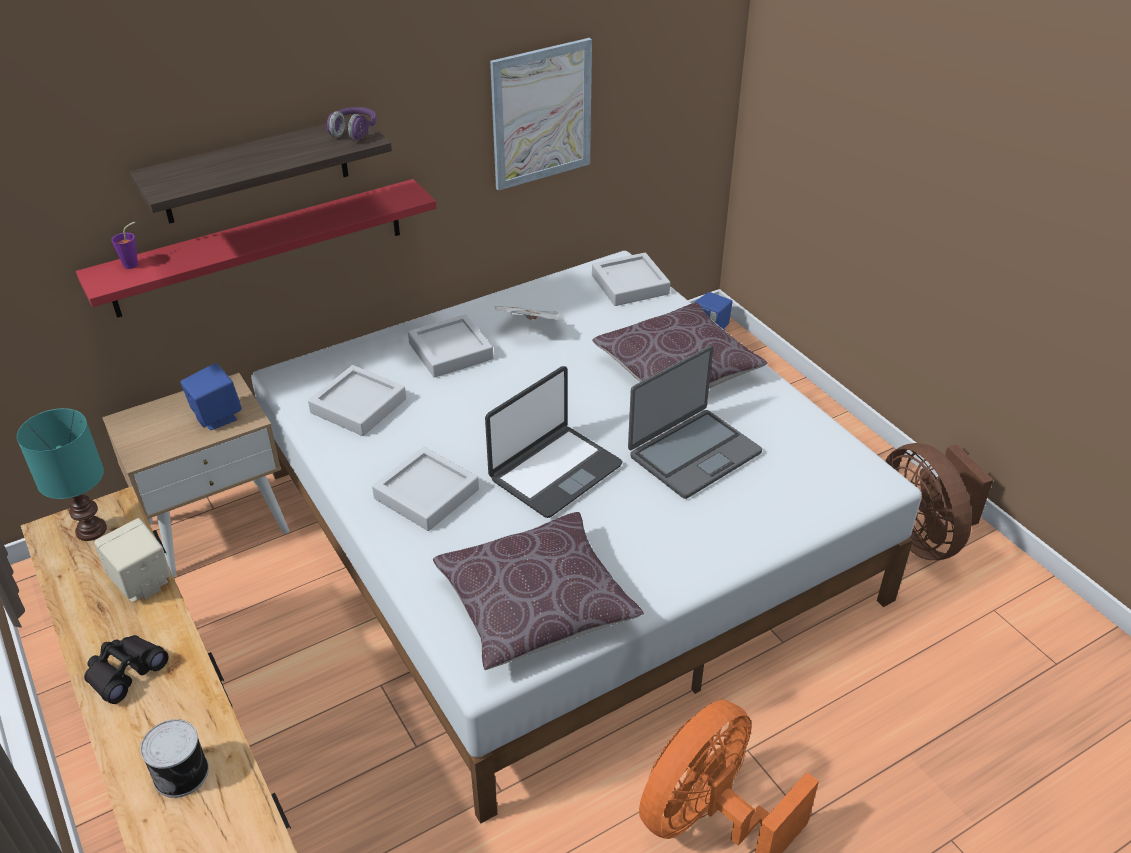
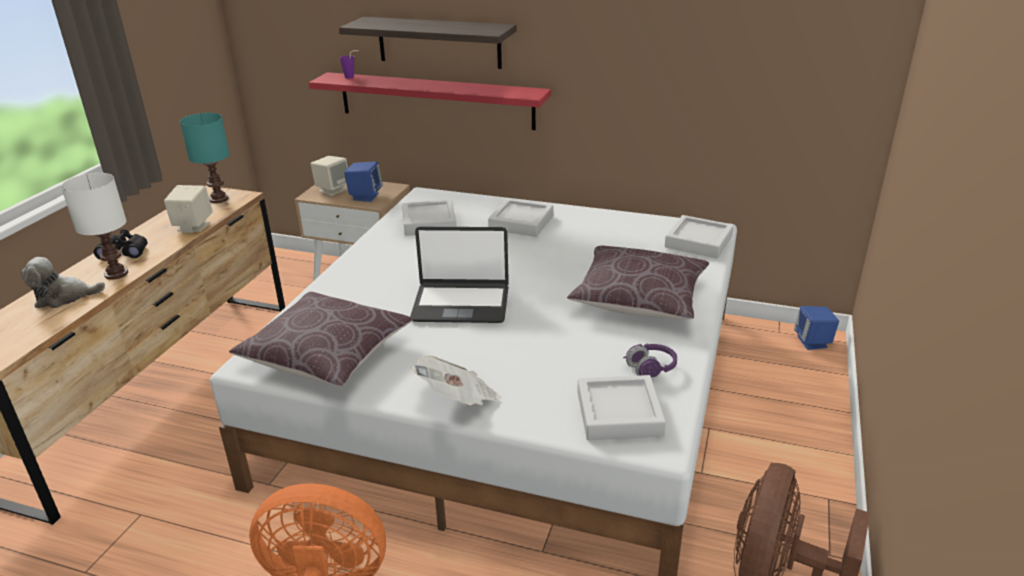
camera: 50 degrees right, 10 degrees down
(155, 432) = (333, 190): none -> beige speaker
(182, 772) = (64, 297): can -> plush toy
(183, 701) = (116, 274): none -> white table lamp
(353, 133) = (491, 28): purple headphones -> purple headphones (651, 369)
(426, 494) = (381, 275): grey tray -> grey tray (619, 413)
(532, 328) = (589, 234): newspaper -> newspaper (458, 399)
(541, 114) = (668, 71): picture -> none
(693, 453) = (558, 345): laptop -> none

